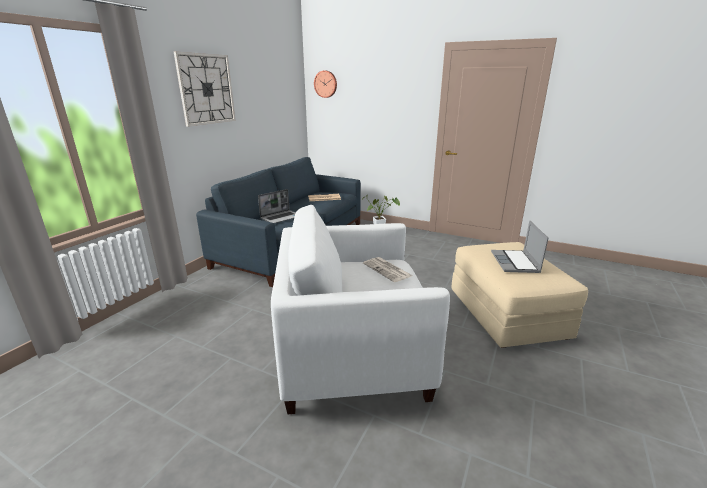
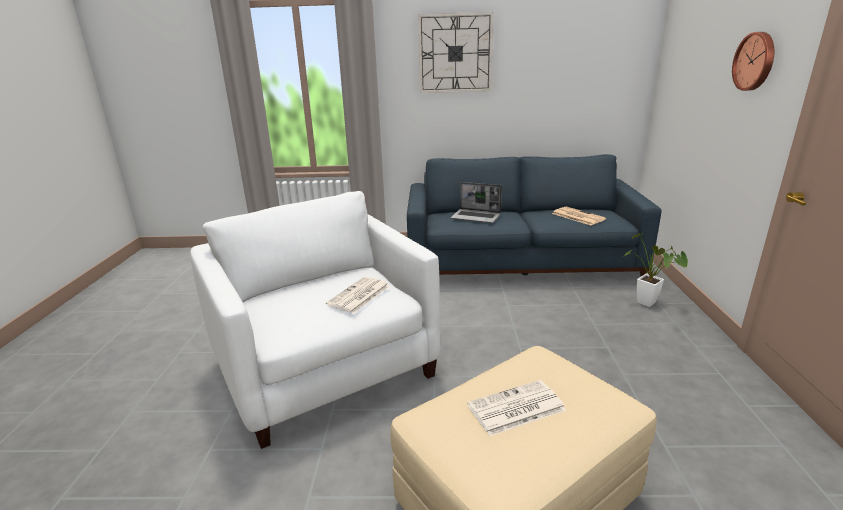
camera: 65 degrees right, 0 degrees up
(326, 84) = (677, 43): wall clock -> wall clock (755, 61)
(515, 263) = (515, 408): laptop -> newspaper

